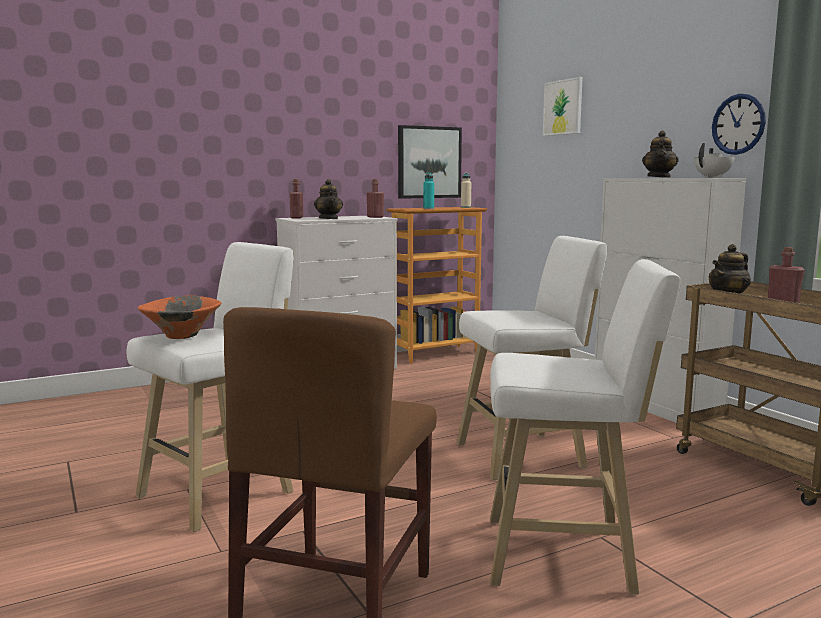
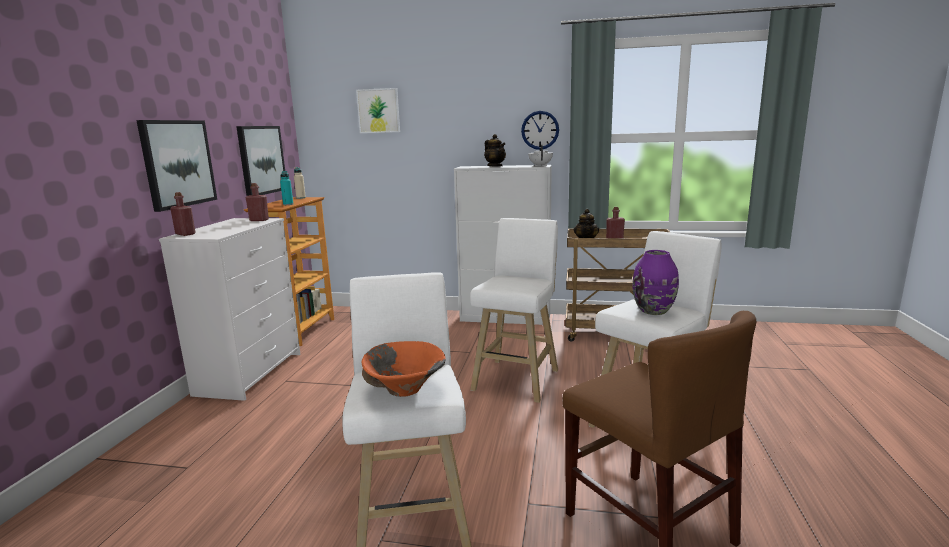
camera: 50 degrees left, 5 degrees up
(314, 155) = (177, 163): none -> picture
(329, 219) = (231, 230): teapot -> none
(542, 364) = (653, 311): none -> purple vase

